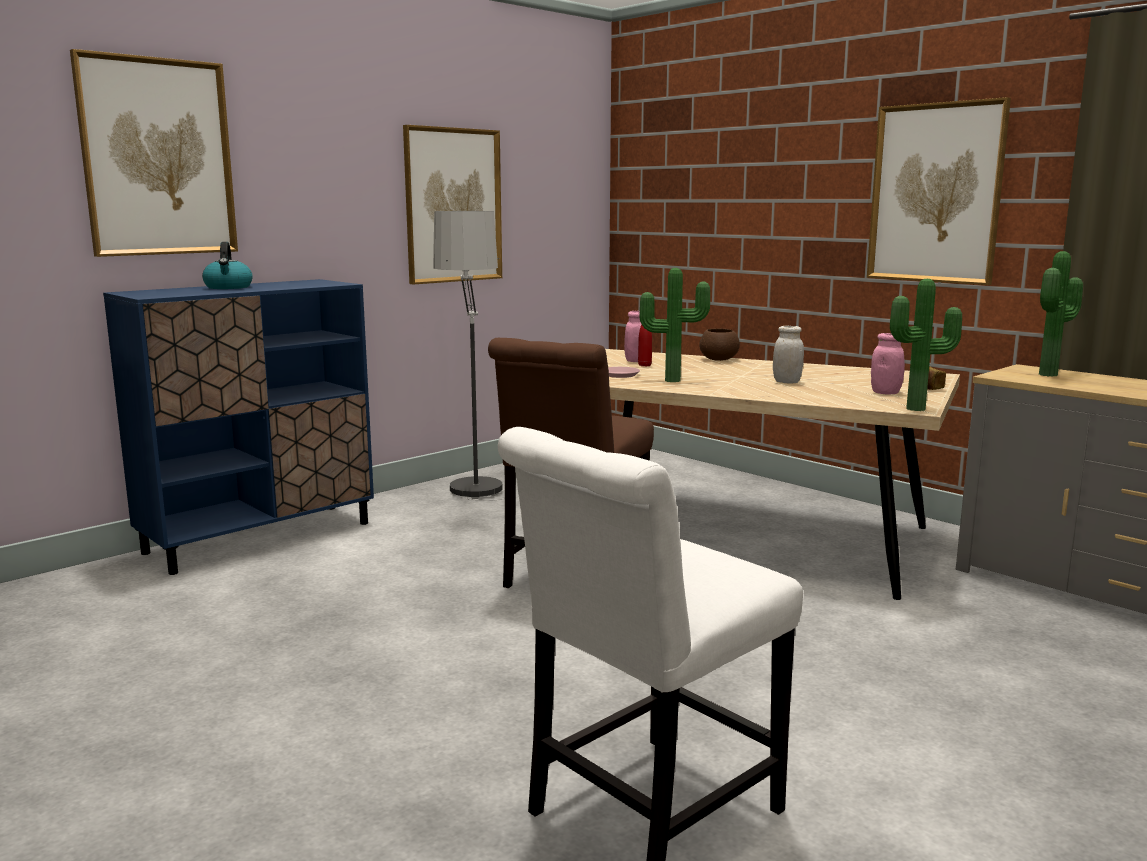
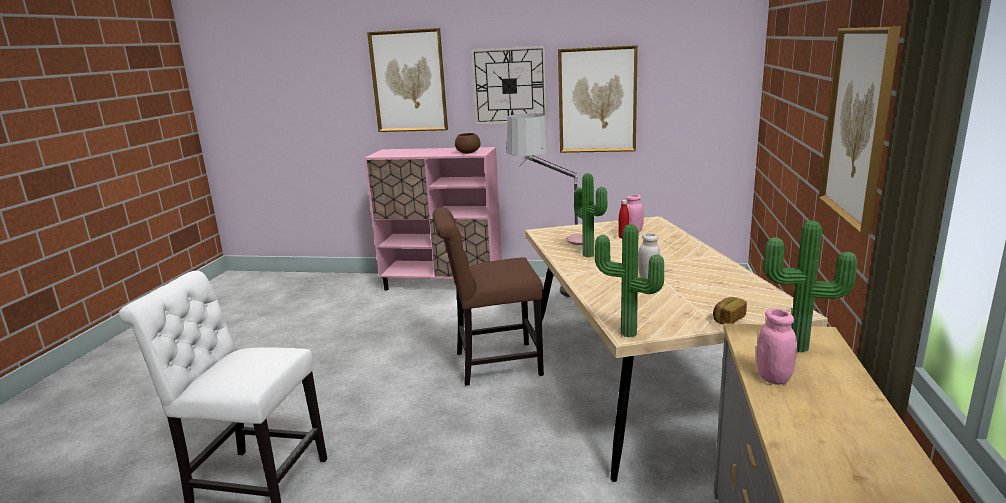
camera: 55 degrees right, 5 degrees up
(228, 287) = (429, 151): kettle -> none
(260, 537) = (443, 284): blue cabinet -> pink cabinet
(336, 177) = (509, 86): none -> wall clock
(718, 359) = (690, 244): brown bowl -> brown bowl (467, 153)
(885, 392) = (673, 312): pink jar -> pink jar (773, 378)

